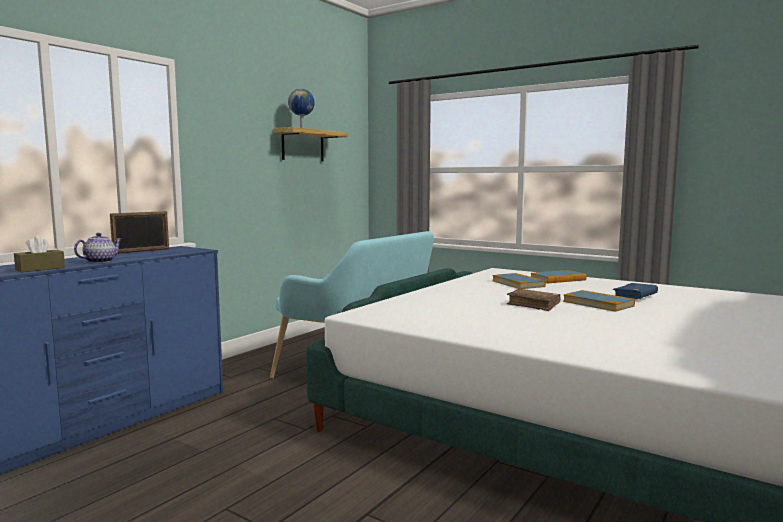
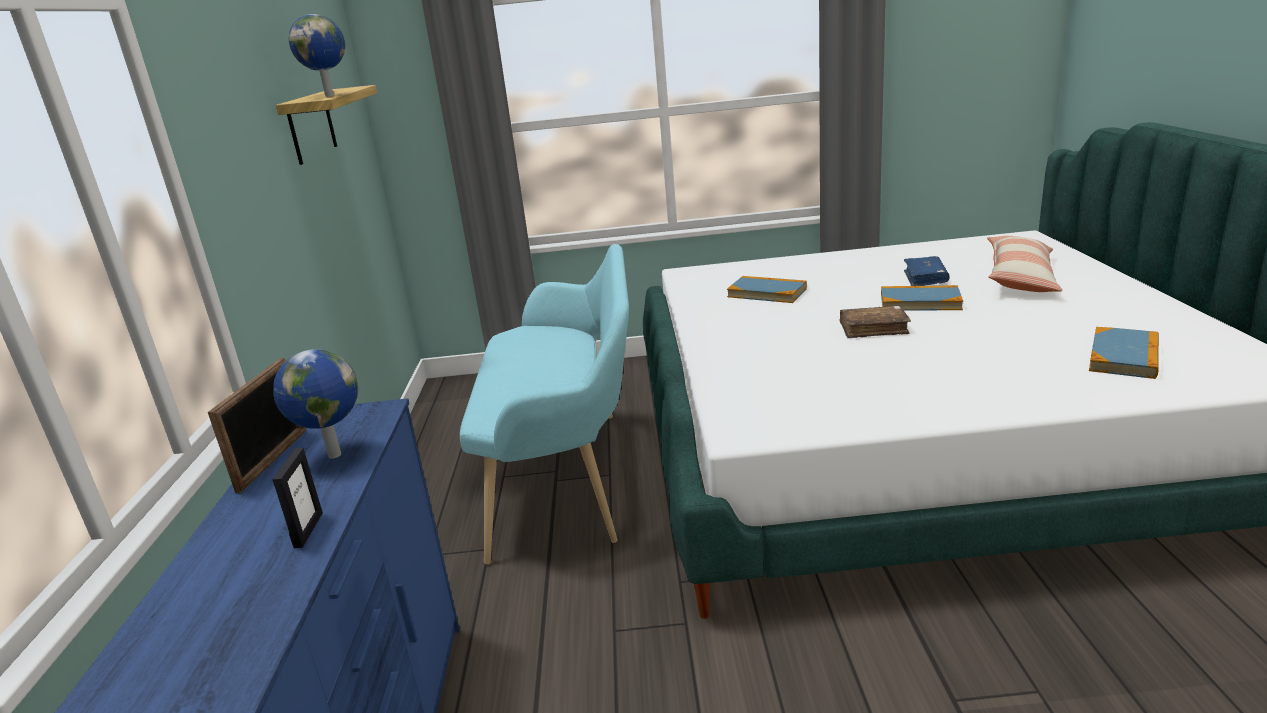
camera: 35 degrees left, 15 degrees up
(40, 269) = (262, 618): brown tissue box -> none
(100, 261) = (308, 530): teapot -> picture frame
(156, 253) = (333, 455): none -> globe
(558, 279) = (786, 270): book -> book (1124, 356)
(708, 310) = (1020, 277): none -> pillow

